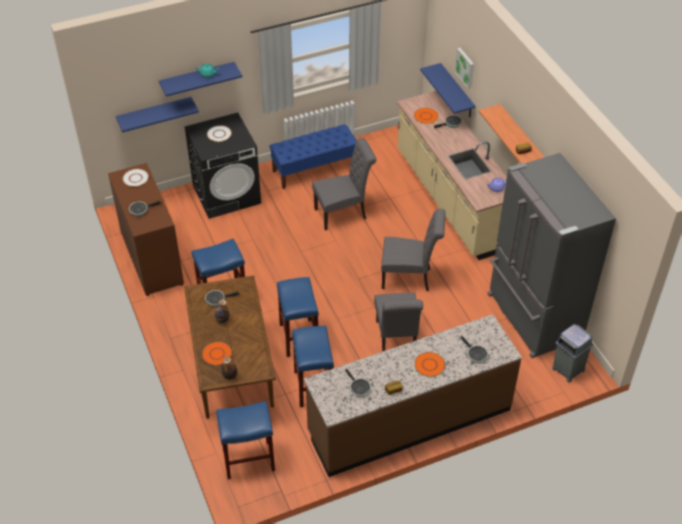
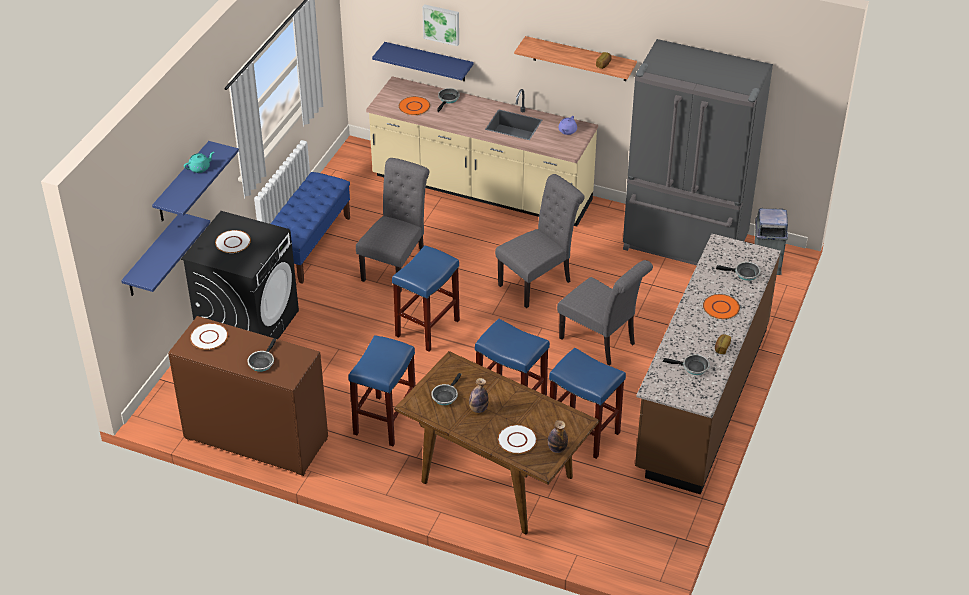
camera: 45 degrees left, 5 degrees down
(216, 354) = (517, 440): orange plate -> white plate
(248, 460) = (614, 537): blue stool -> blue stool (427, 329)

